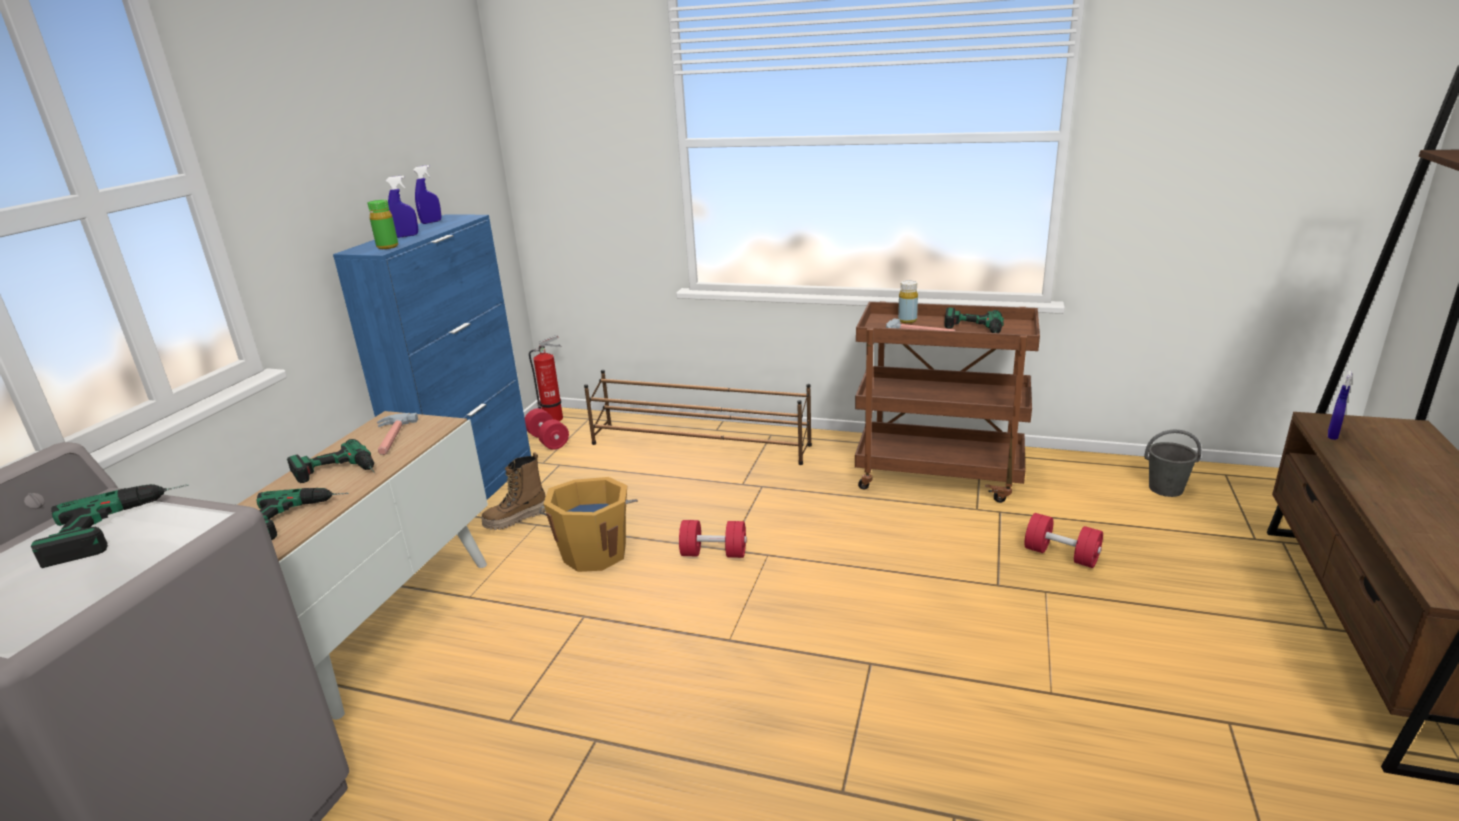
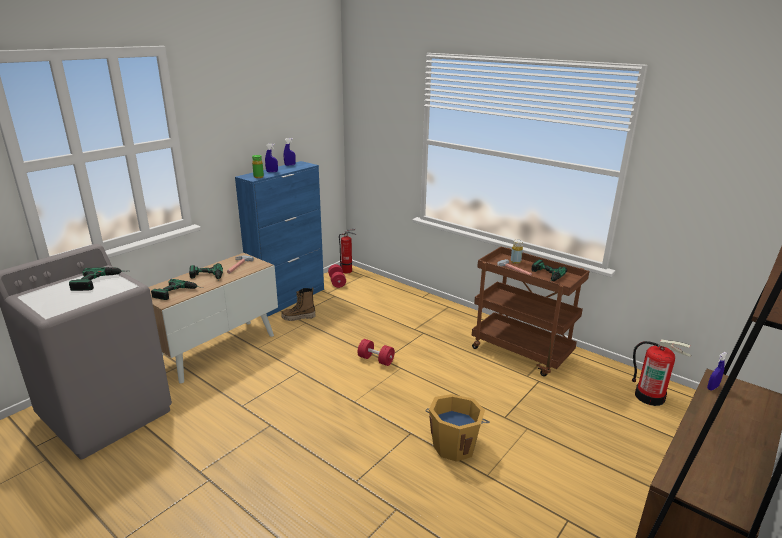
camera: 20 degrees right, 0 degrees up
(594, 552) = (322, 343): orange bucket -> orange bucket (454, 445)
(700, 445) = (408, 303): brown shoe rack -> none
(1061, 555) = (552, 413): red dumbbell -> none
(1166, 489) = (650, 396): grey bucket -> fire extinguisher

